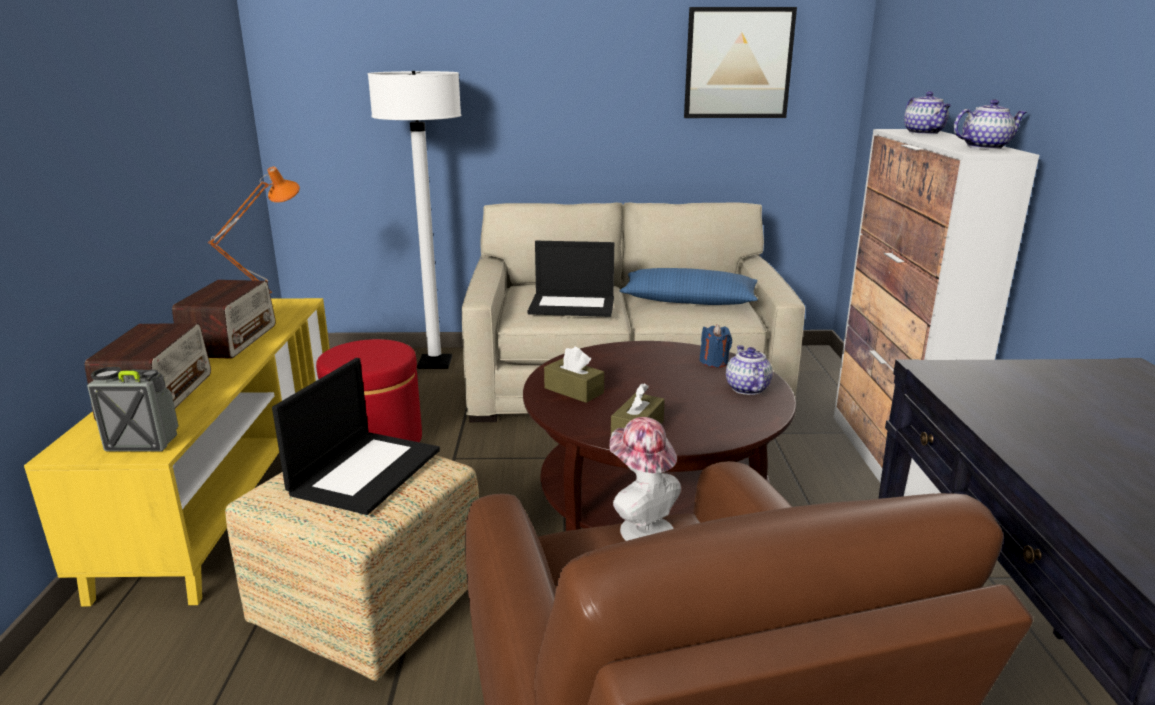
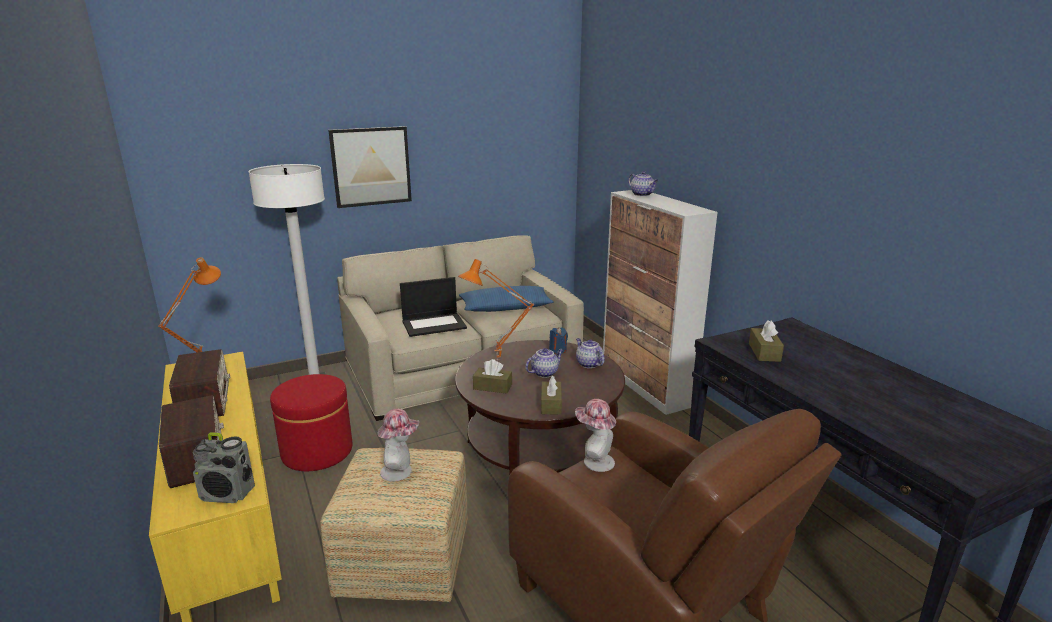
camera: 25 degrees left, 0 degrees up
(142, 442) = (228, 494): radio -> radio turned 150 degrees counterclockwise
(366, 470) = (400, 471): laptop -> hat
(613, 360) = (498, 360): none -> orange table lamp
(738, 63) = (503, 144): picture -> picture (371, 166)
(985, 147) = (687, 207): teapot -> teapot (544, 373)
(1023, 401) = (764, 352): none -> brown tissue box

